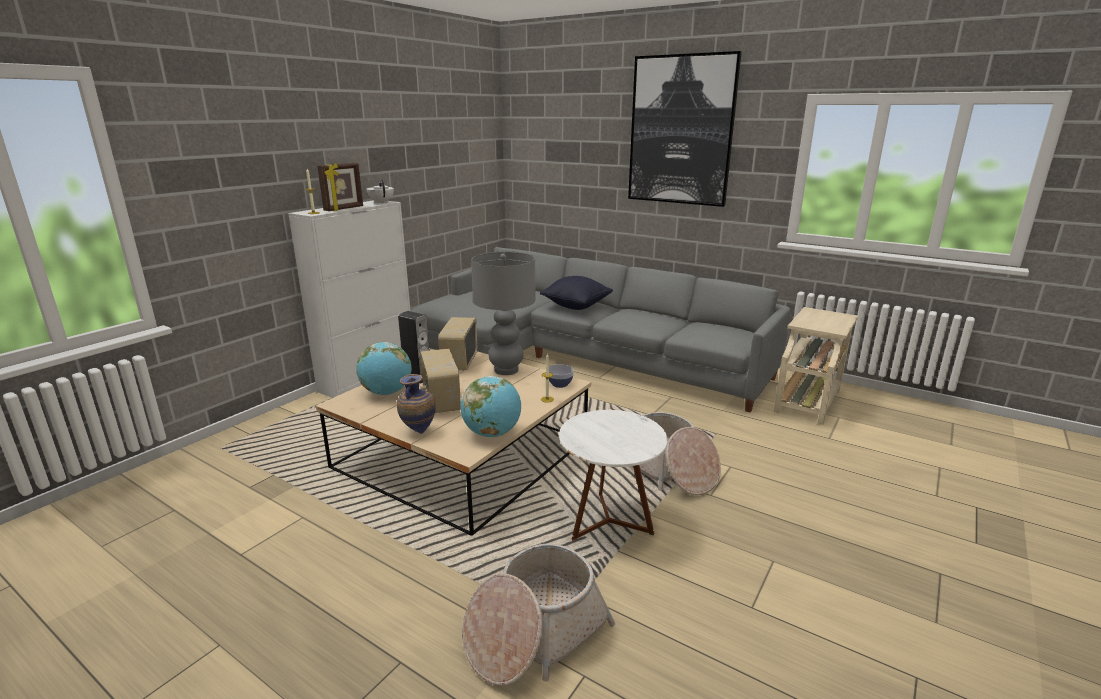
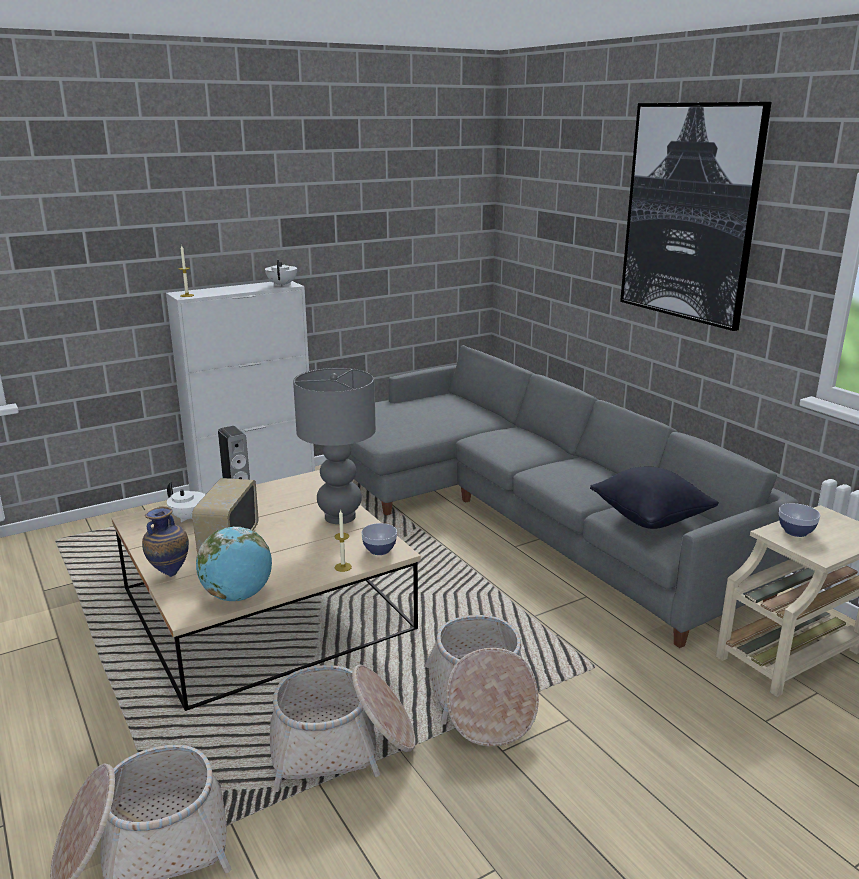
camera: 25 degrees right, 0 degrees up
(344, 209) = (227, 292): picture frame -> none
(387, 393) = (189, 518): globe -> white teapot
(459, 362) = (300, 495): radio -> none
(576, 306) = (514, 443): black pillow -> black pillow (650, 518)
(608, 523) = (342, 745): white side table -> basket
(810, 321) = (795, 531): none -> bowl

